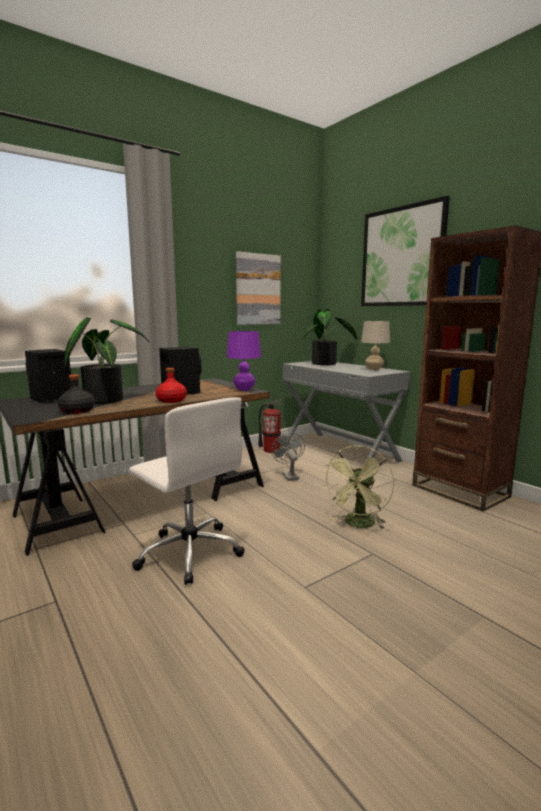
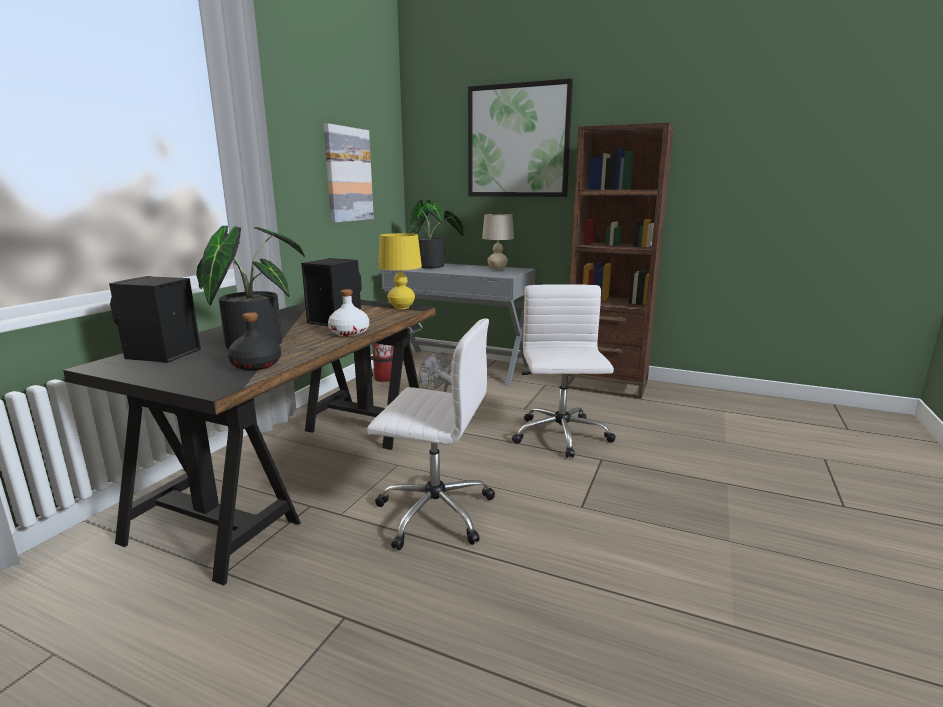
camera: 30 degrees left, 5 degrees up
(171, 400) = (349, 333): red bottle -> white bottle
(244, 389) = (401, 307): purple table lamp -> yellow table lamp
(358, 524) = (561, 436): green fan -> white office chair

